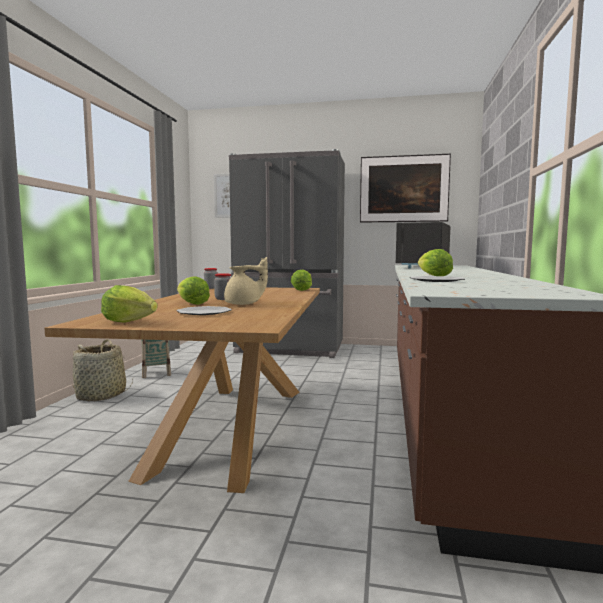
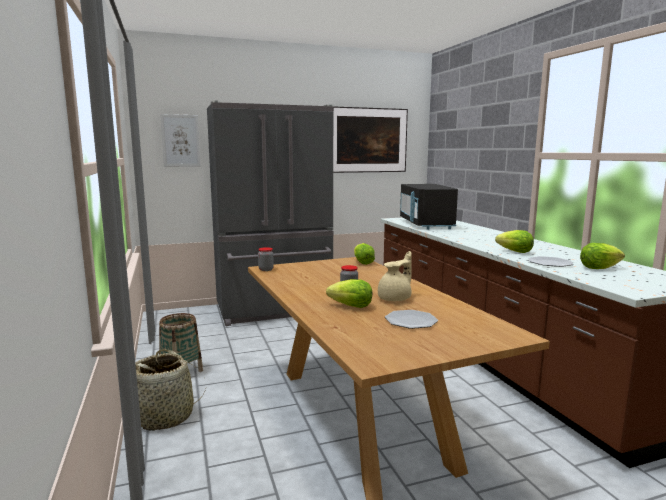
camera: 30 degrees left, 5 degrees up
(129, 322) = (405, 351): lettuce -> lettuce (598, 268)

